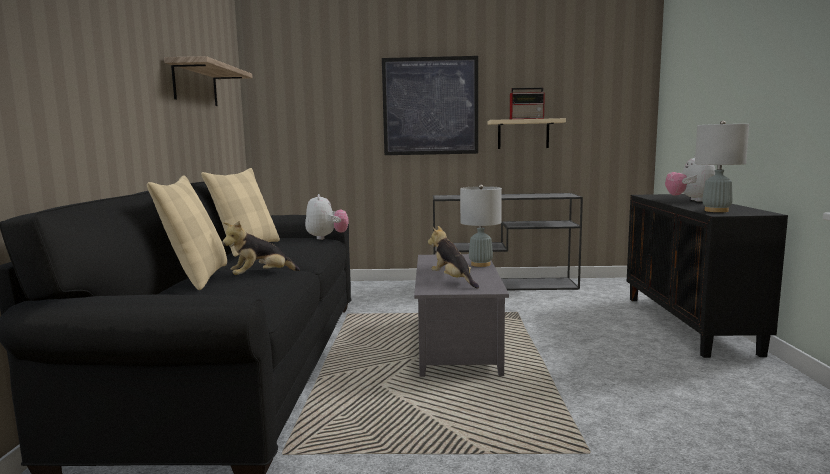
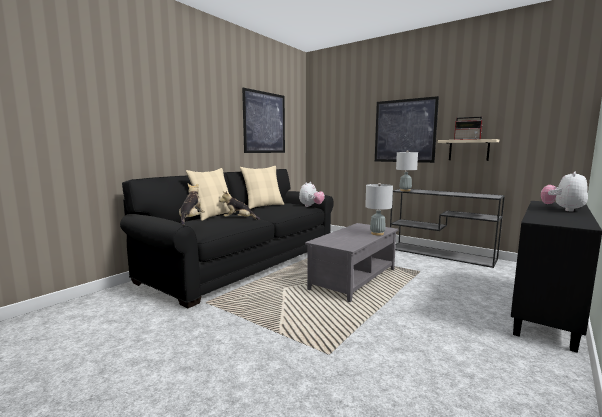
camera: 35 degrees right, 0 degrees up
(195, 84) = (264, 122): shelf -> picture
(453, 280) = (340, 239): plush toy -> plush toy (191, 219)
(716, 211) = (545, 219): grey table lamp -> grey table lamp (405, 190)

